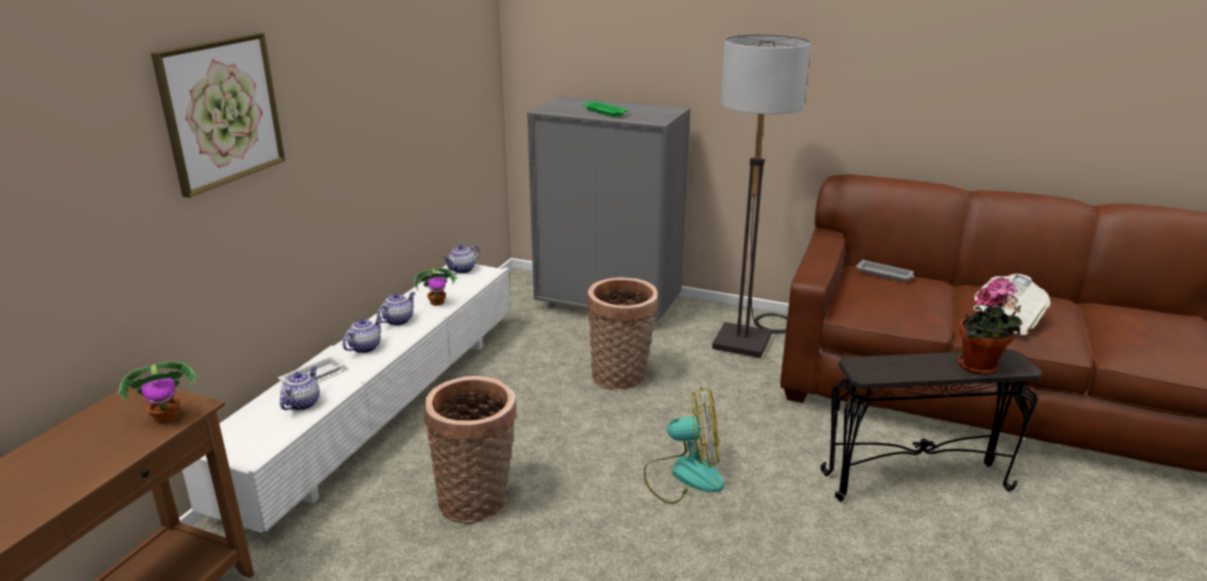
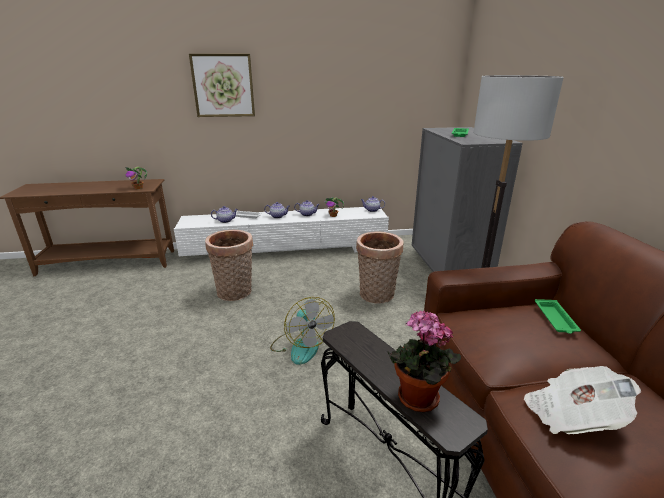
camera: 60 degrees right, 0 degrees up
(885, 274) = (555, 319): grey tray -> green tray

